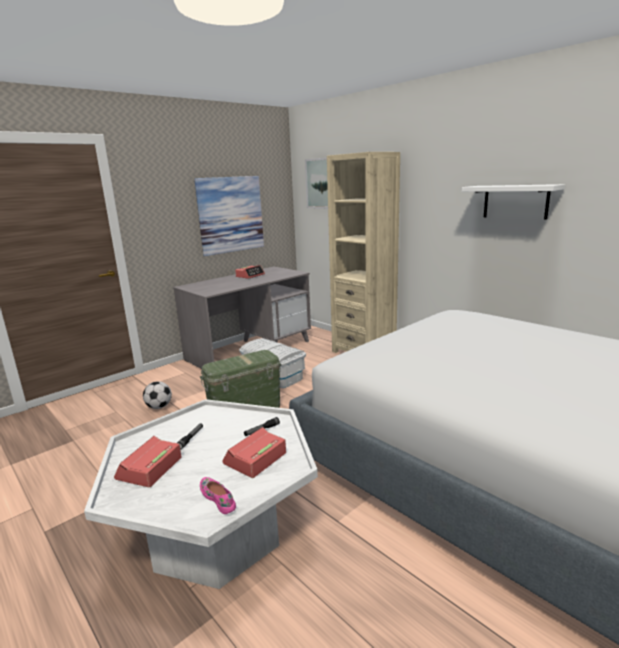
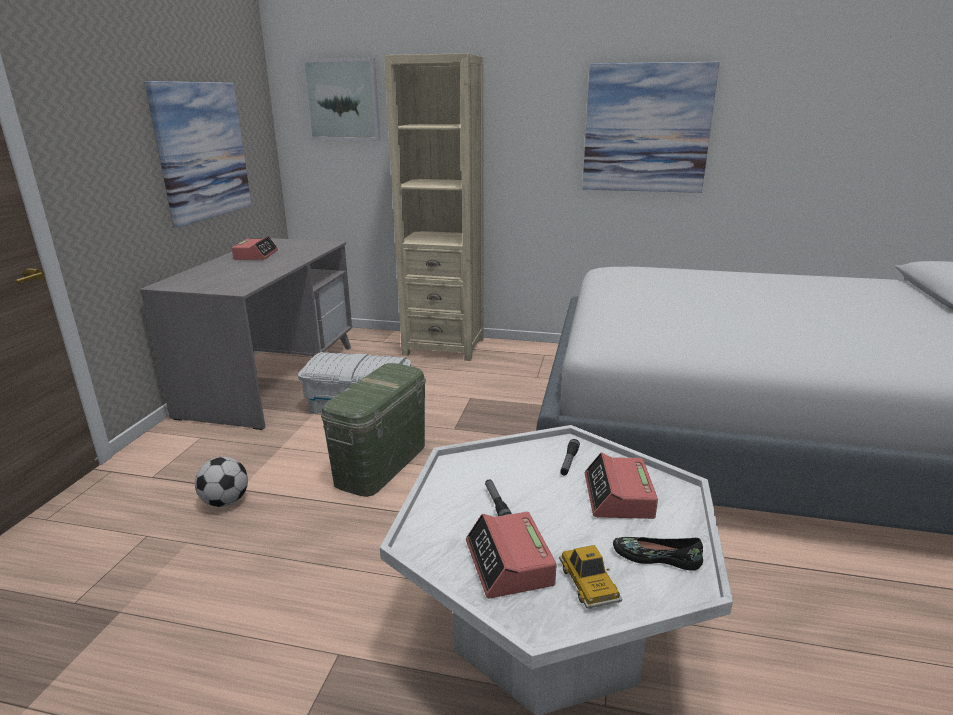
camera: 35 degrees left, 5 degrees up
(165, 494) = (589, 583): none -> toy car
(218, 498) = (656, 557): pink shoe -> black shoe
(515, 201) = (646, 129): white shelf -> picture

